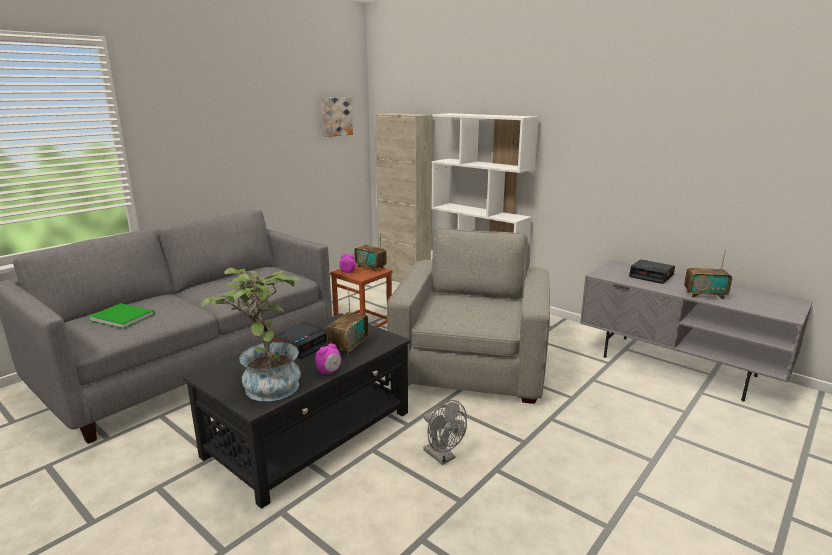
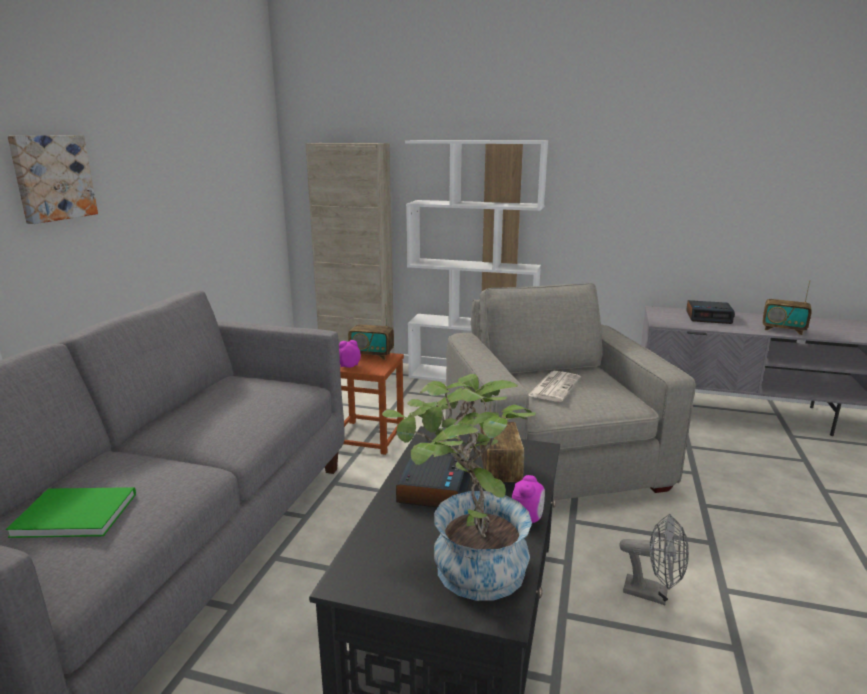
camera: 25 degrees left, 0 degrees up
(336, 116) = (246, 148): picture -> picture (52, 177)
(460, 306) = (554, 386): none -> newspaper
(704, 295) = (783, 329): radio -> radio turned 45 degrees clockwise

